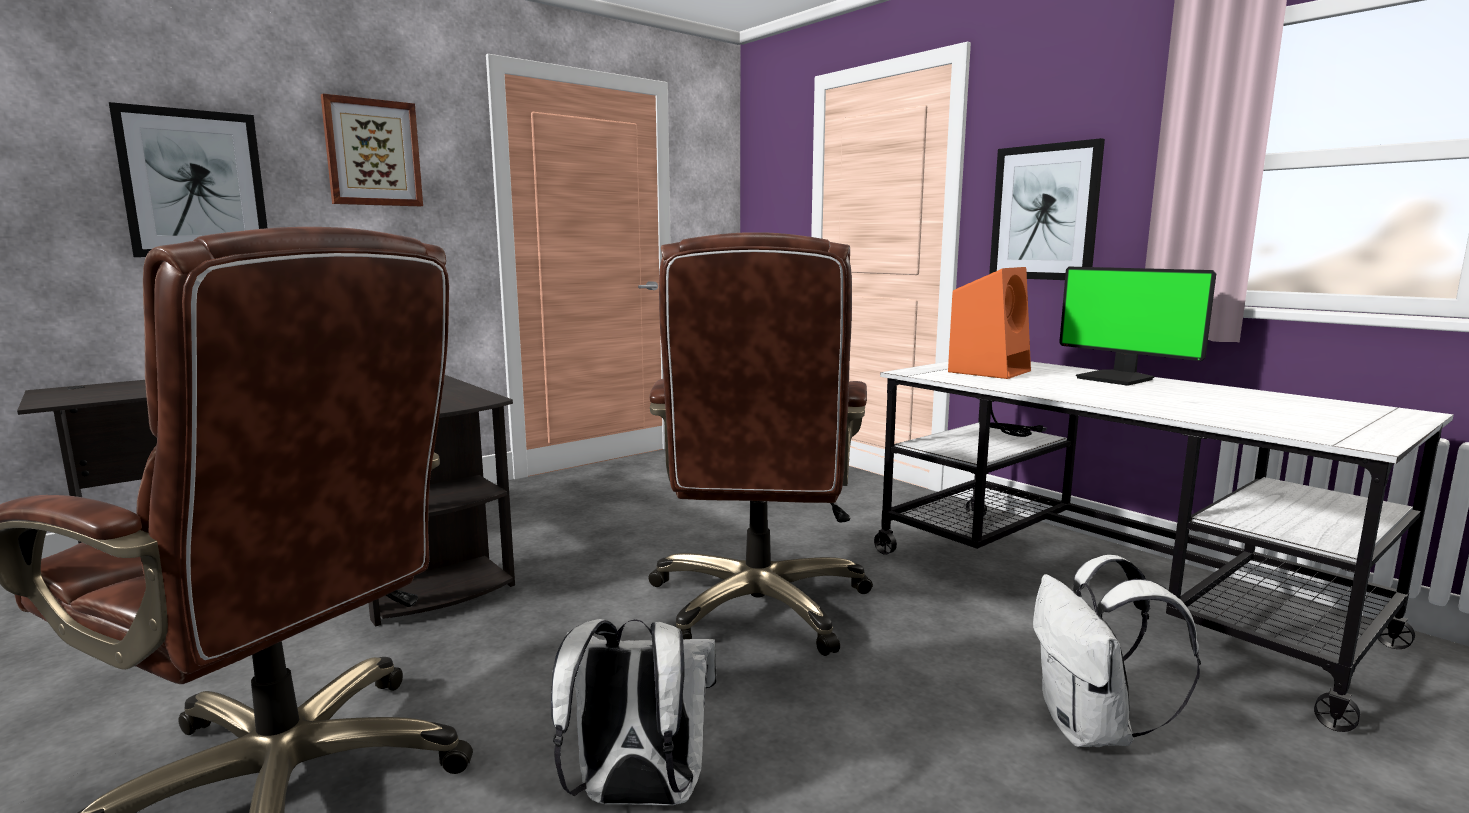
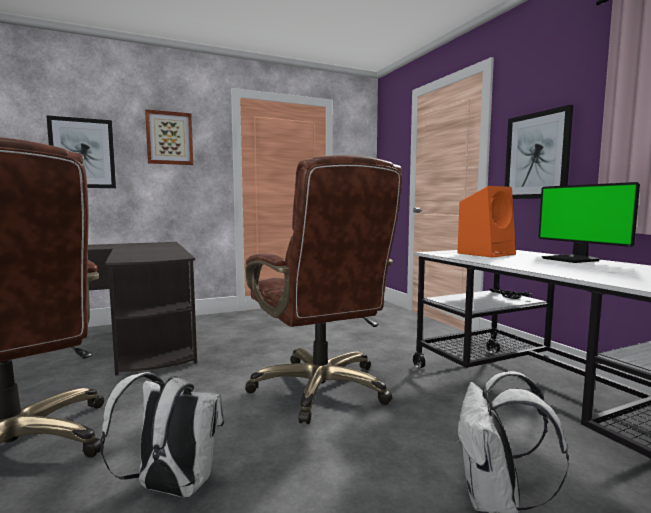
camera: 15 degrees right, 5 degrees down
(757, 603) = (320, 387): brown office chair -> brown office chair turned 45 degrees counterclockwise

